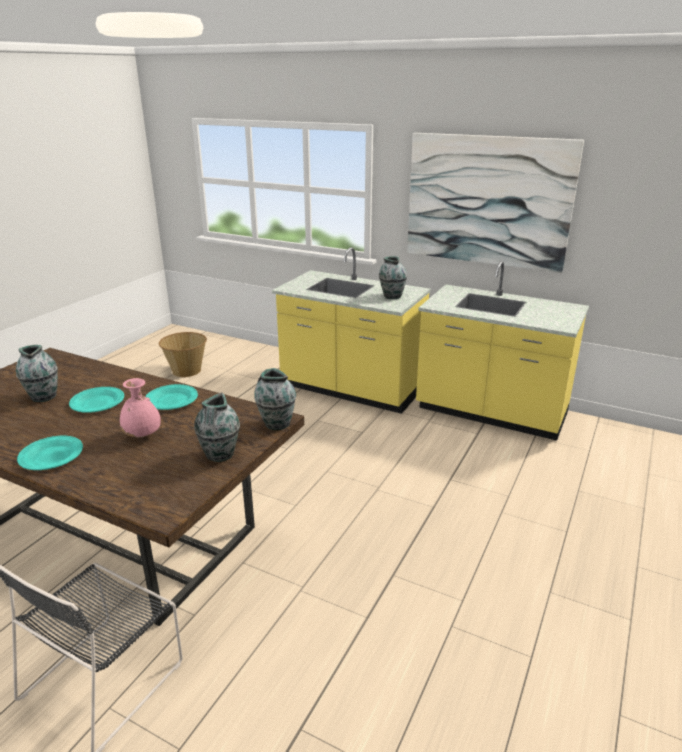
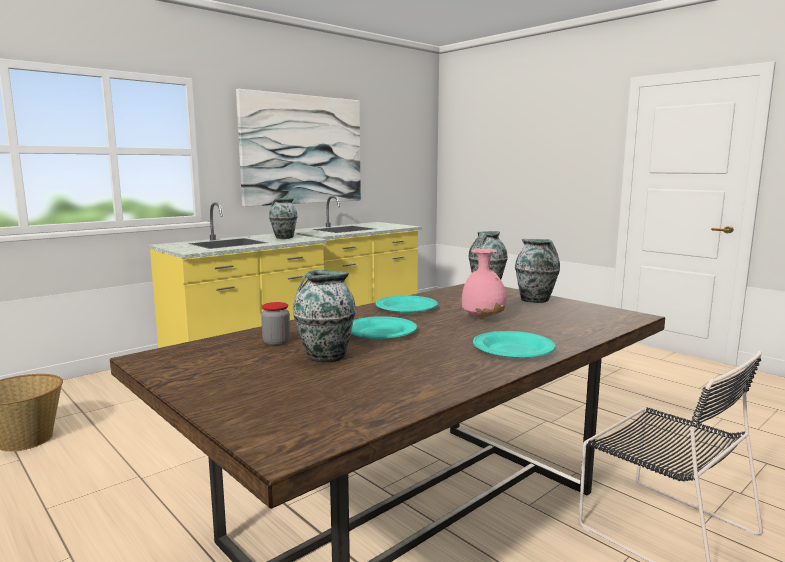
camera: 70 degrees left, 15 degrees down
(73, 377) = (276, 343): none -> jar

